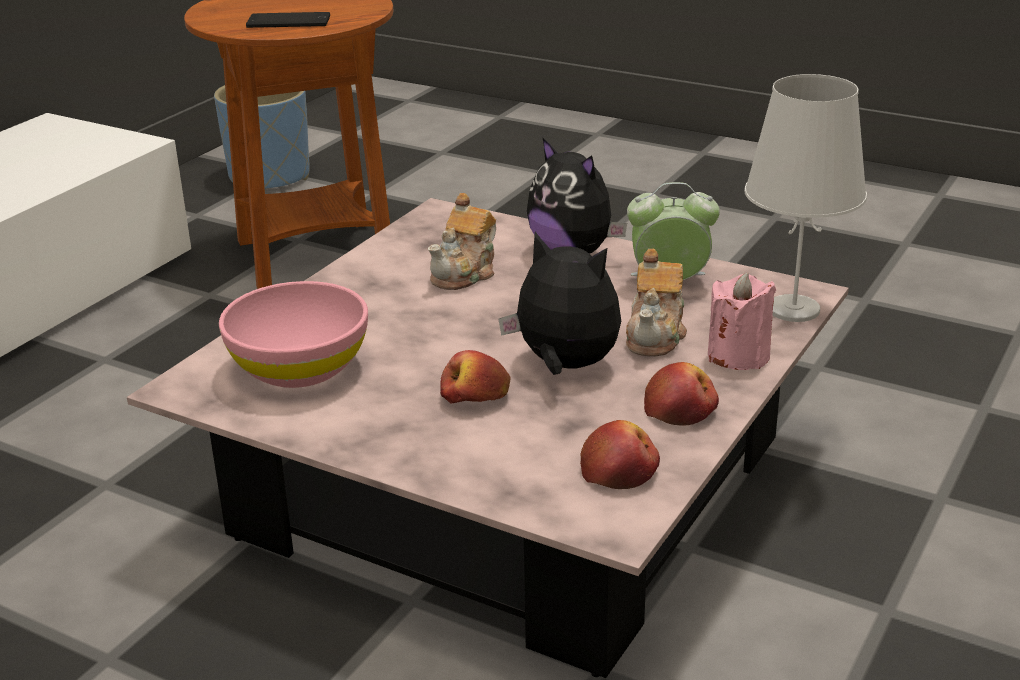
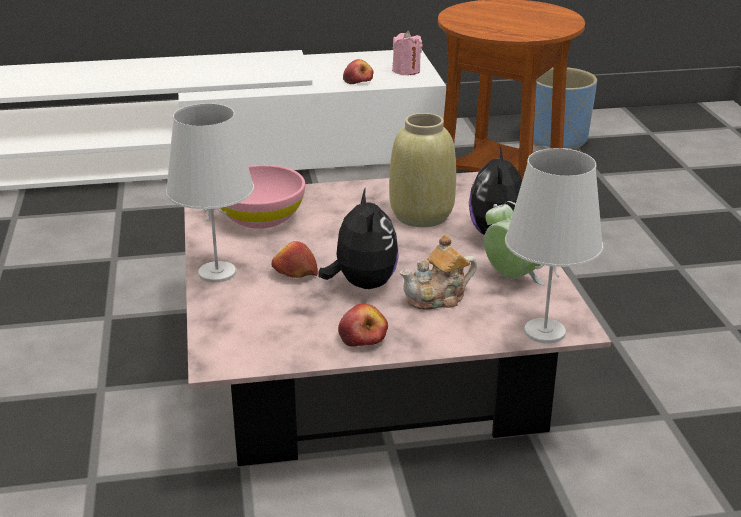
camera: 50 degrees right, 0 degrees up
(288, 21) = (489, 25): phone -> none
(392, 449) = (217, 272): none -> white table lamp
(465, 274) = (422, 216): teapot -> beige vase
(620, 471) = (274, 342): apple -> apple (358, 81)
(738, 355) = (454, 333): pink candle -> pink candle (406, 71)

